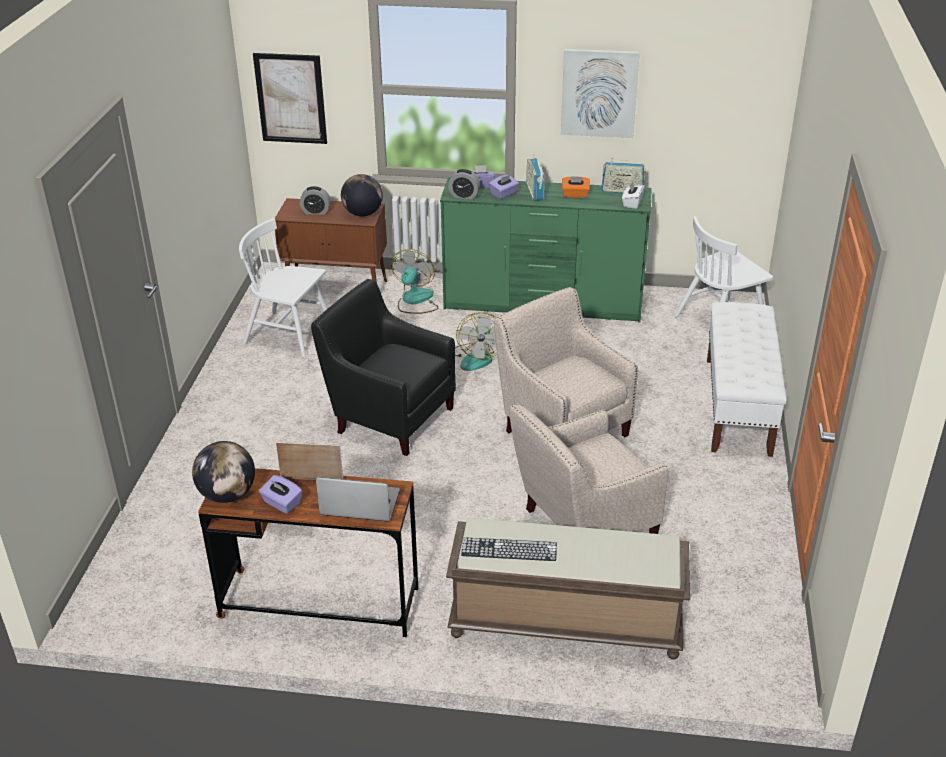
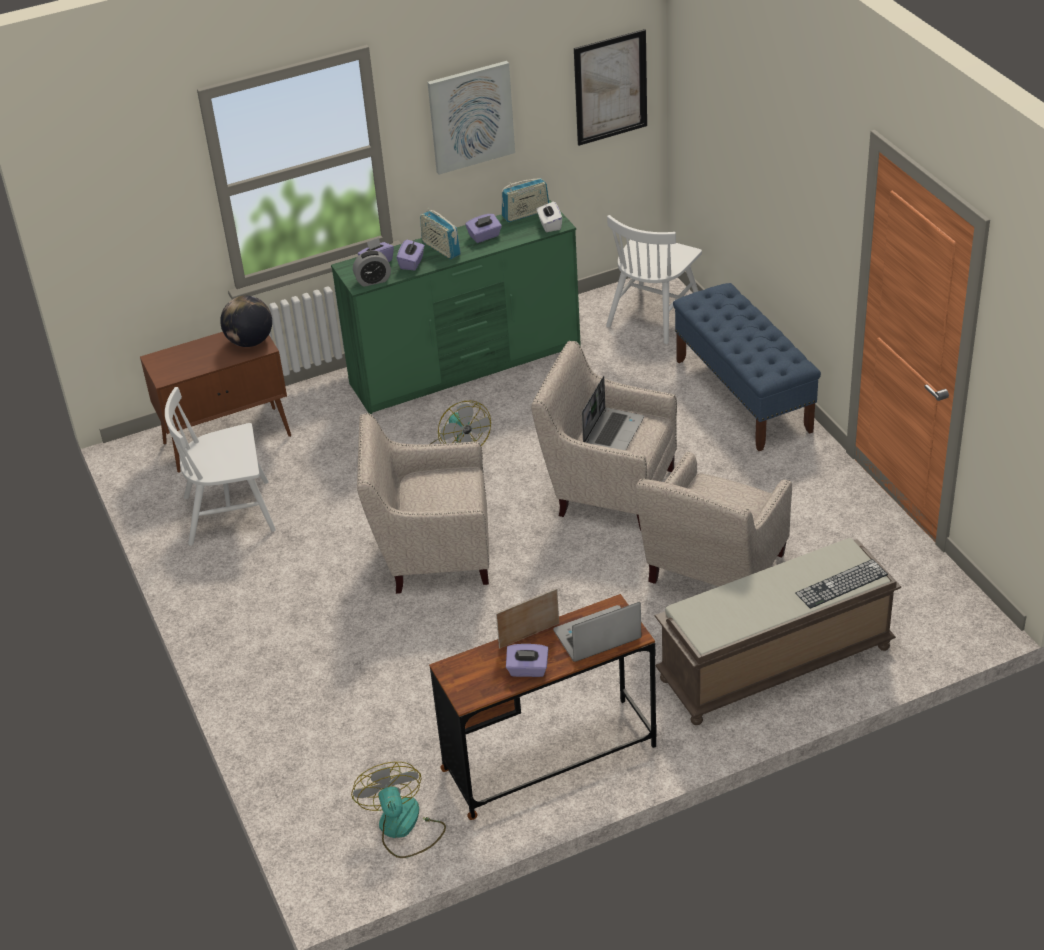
camera: 30 degrees left, 5 degrees up
(227, 495) = (469, 687): globe -> none
(291, 98) = (118, 237): picture -> picture (610, 87)
(316, 212) = (194, 360): alarm clock -> none
(390, 416) = (431, 552): black armchair -> beige armchair
(415, 301) = (329, 418): fan -> fan (403, 828)
(509, 549) = (728, 617): keyboard -> keyboard (841, 584)
(568, 374) = (613, 431): none -> laptop
(575, 195) = (484, 236): orange tissue box -> purple tissue box
(738, 406) = (743, 396): white bench -> blue bench

